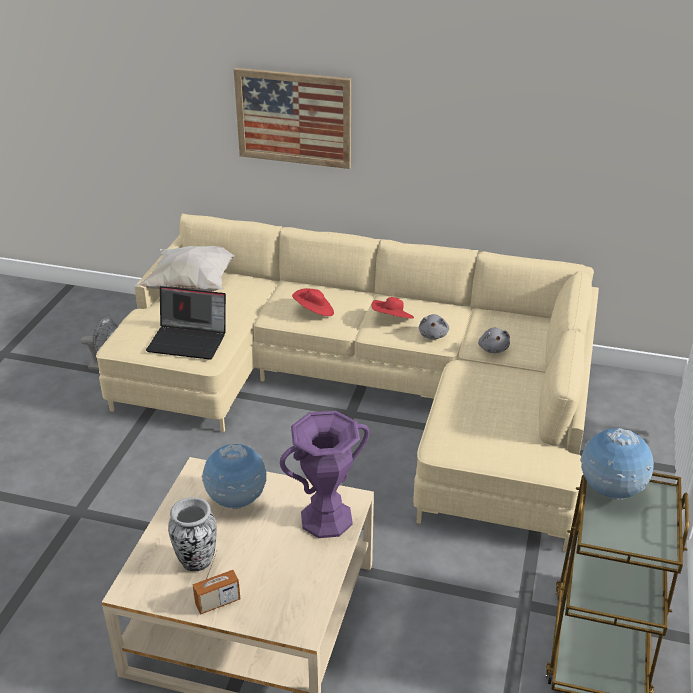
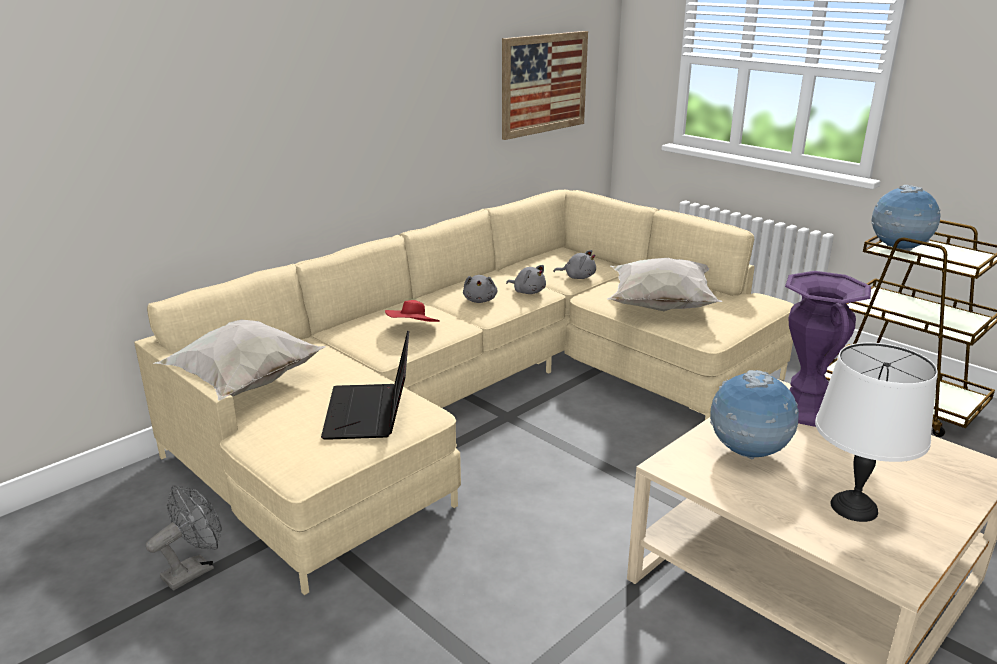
camera: 60 degrees left, 10 degrees down
(189, 340) = (370, 413): laptop -> laptop turned 135 degrees clockwise
(197, 562) = (855, 508): vase -> white table lamp
(218, 602) = (934, 510): radio -> none
(293, 118) = (272, 111): picture -> picture (544, 83)
(392, 320) = (480, 300): red hat -> grey plush toy
(472, 406) = (659, 307): none -> white pillow

